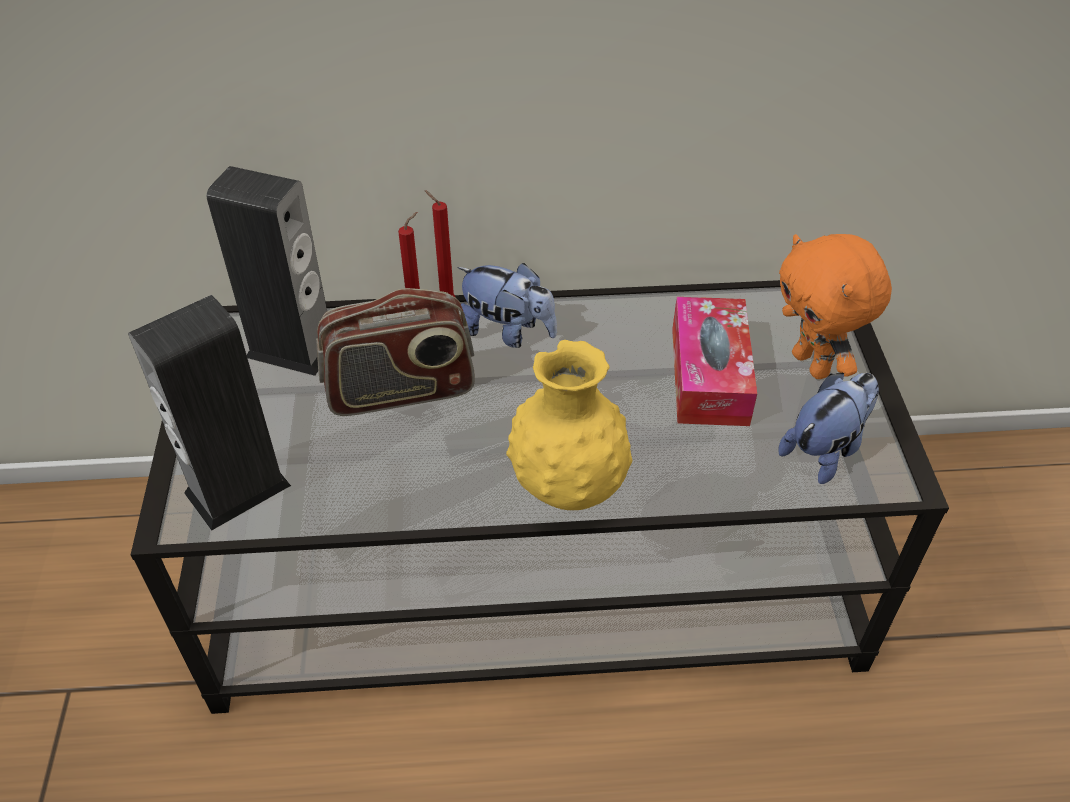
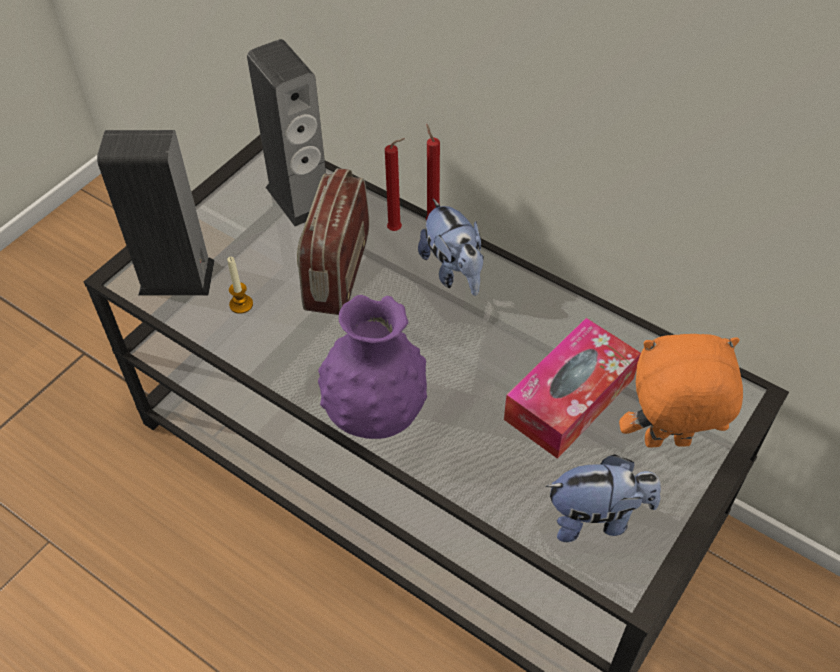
camera: 40 degrees right, 5 degrees up
(335, 473) = (241, 304): none -> candle
(400, 391) = (337, 271): radio -> radio turned 75 degrees clockwise
(568, 485) = (375, 413): yellow vase -> purple vase
(813, 364) = (666, 444): orange plush toy -> orange plush toy turned 75 degrees clockwise

